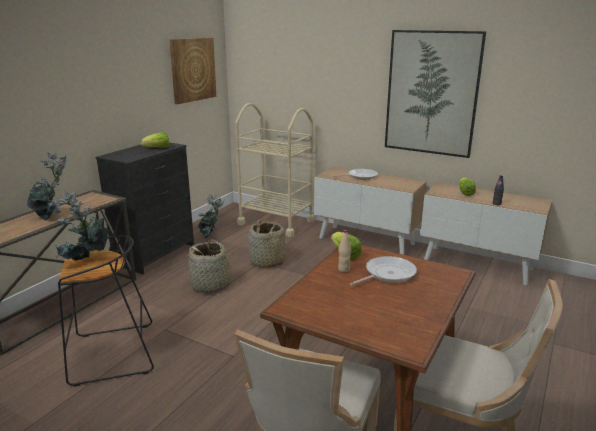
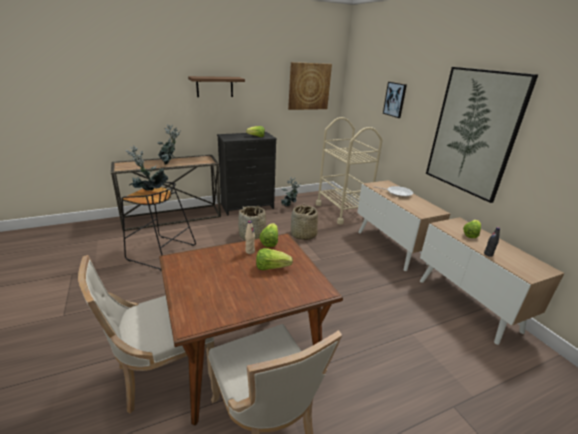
camera: 35 degrees right, 5 degrees up
(83, 85) = (214, 86): none -> shelf
(319, 72) = (395, 99): none -> picture
(387, 274) = (271, 267): frying pan -> lettuce

